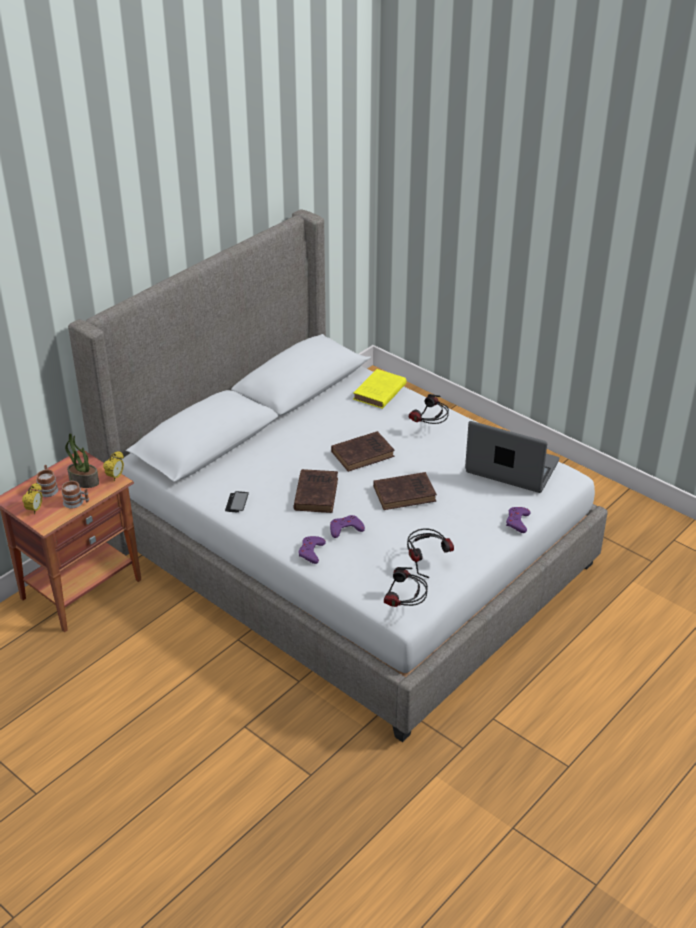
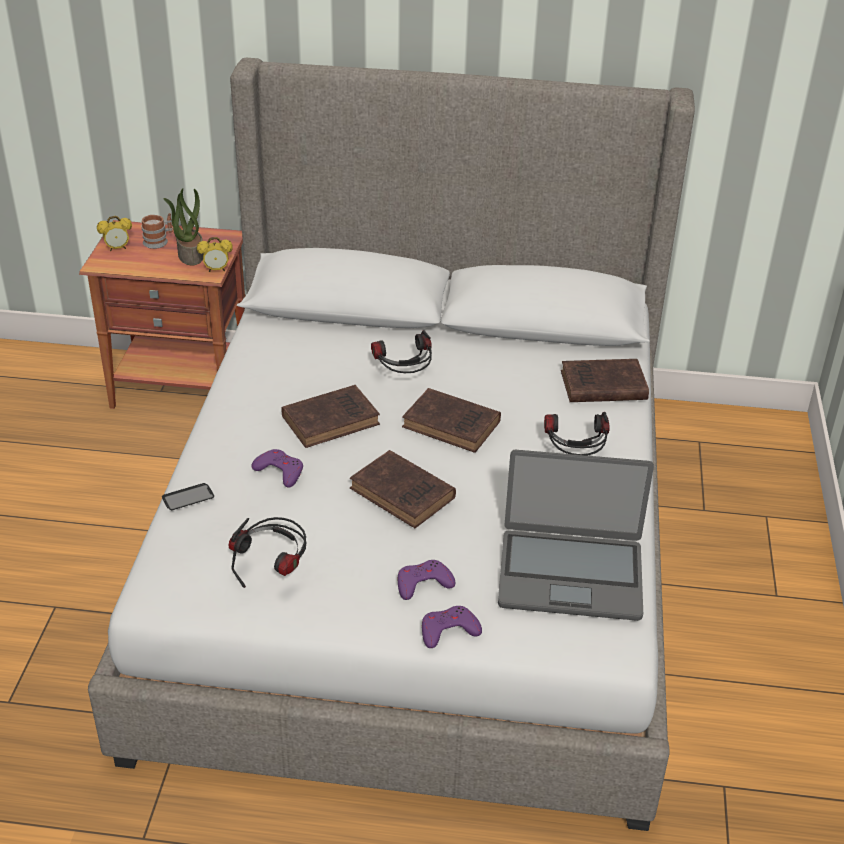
camera: 55 degrees right, 0 degrees up
(76, 502) = (150, 266): mug -> none
(237, 502) = (259, 370): phone -> phone (188, 498)
(311, 552) = (213, 463): purple game controller -> purple game controller (423, 583)
(379, 392) = (601, 386): yellow book -> brown book
(404, 607) = (162, 589): headphones -> headphones (404, 379)
(511, 468) = (570, 574): laptop -> laptop turned 105 degrees clockwise

